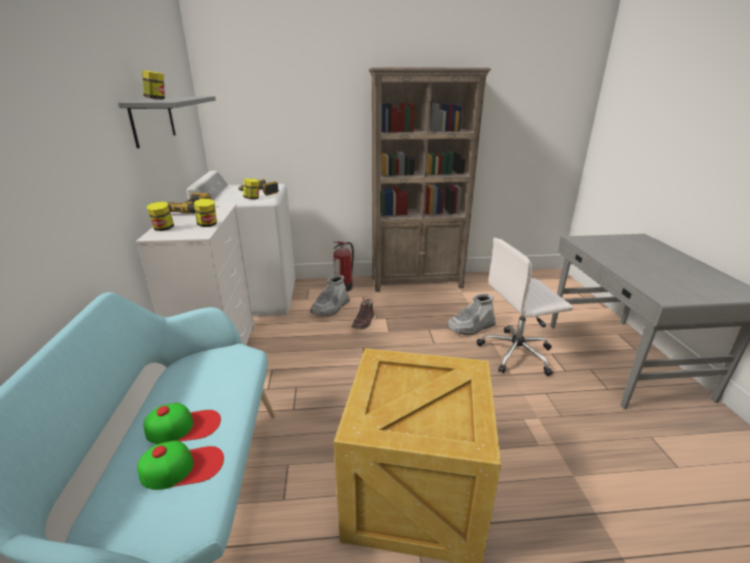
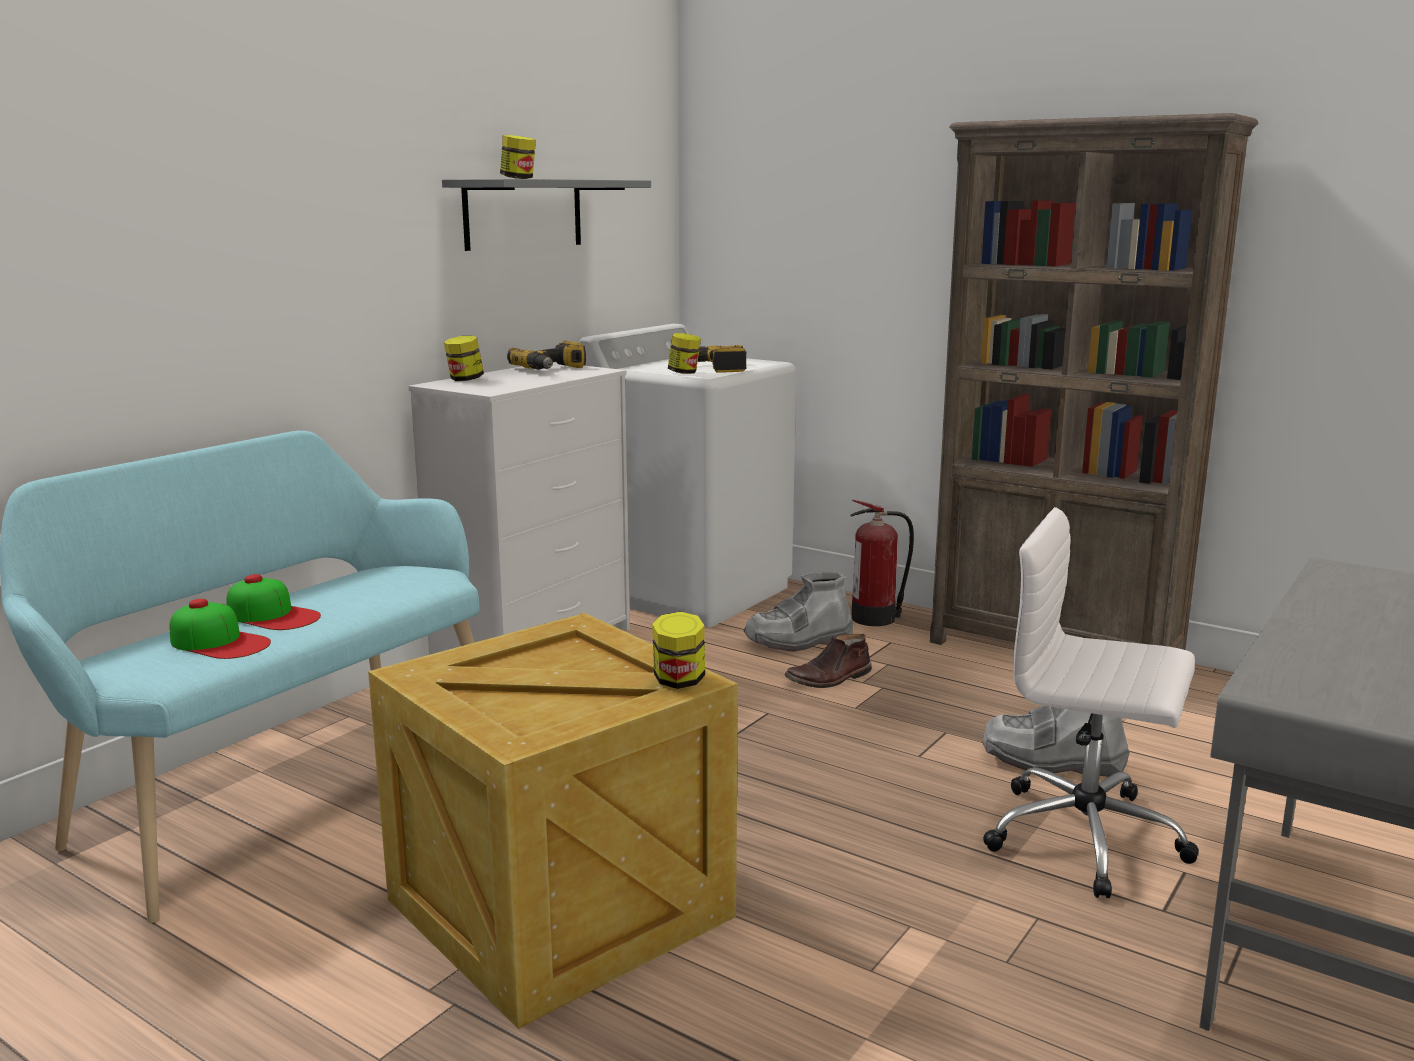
camera: 40 degrees right, 10 degrees down
(207, 225) = (524, 384): jar -> jar (679, 681)

